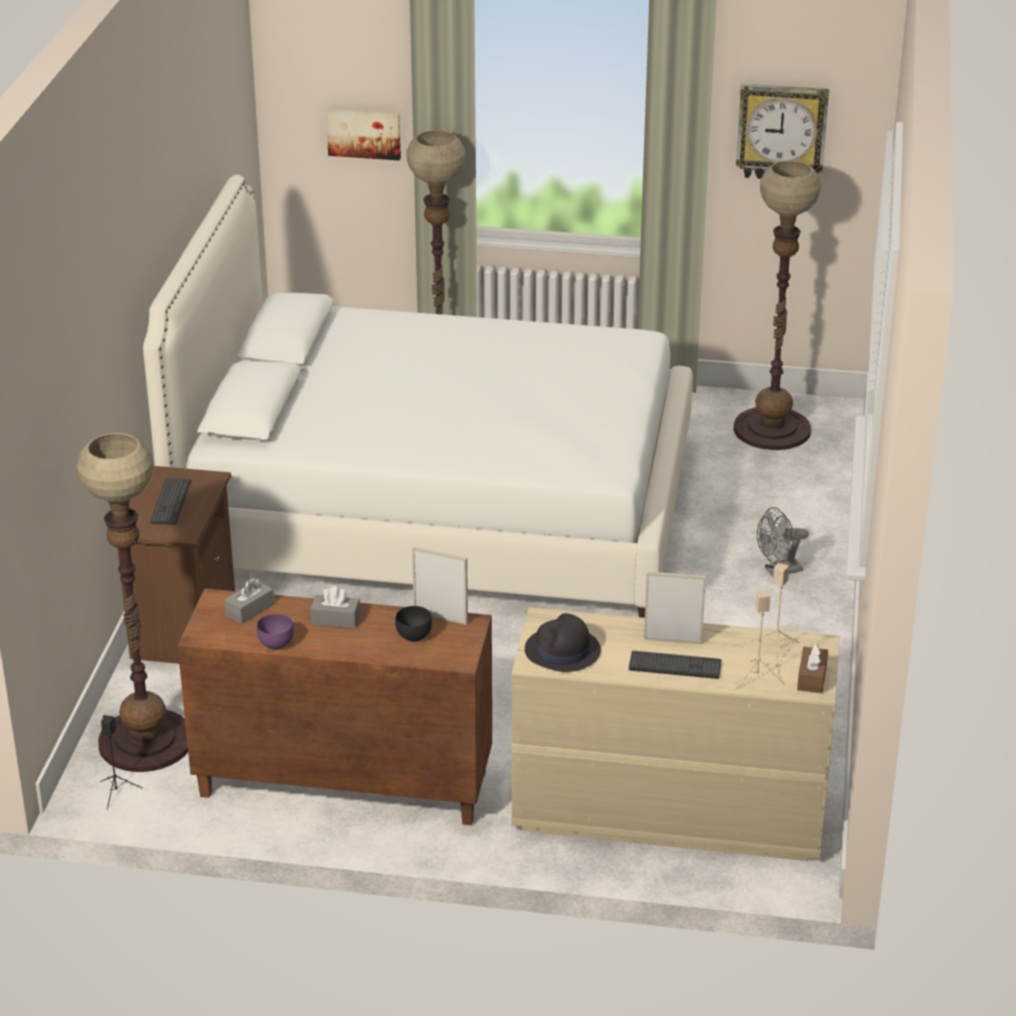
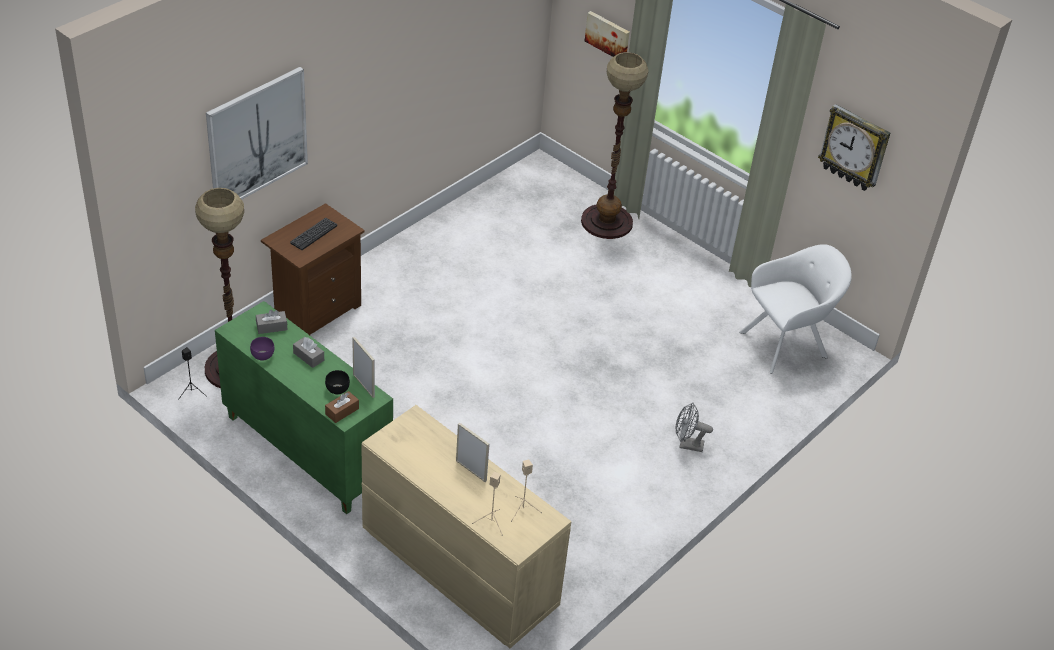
camera: 30 degrees right, 10 degrees up
(85, 366) = (257, 138): none -> picture
(341, 785) = (305, 450): brown cabinet -> green cabinet
(437, 512) = (526, 302): white bed -> none
(562, 651) = (402, 444): black hat -> none
(675, 666) = (454, 488): keyboard -> none
(772, 429) = (787, 343): floor lamp -> white armchair
(812, 678) = (523, 540): brown tissue box -> brown tissue box (342, 411)

